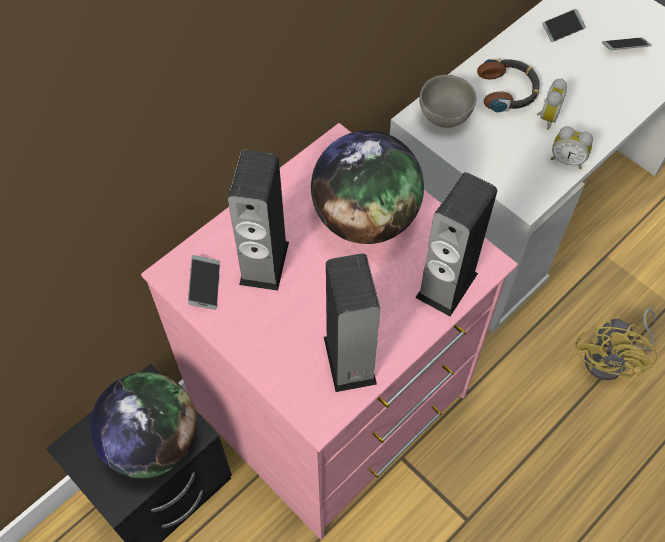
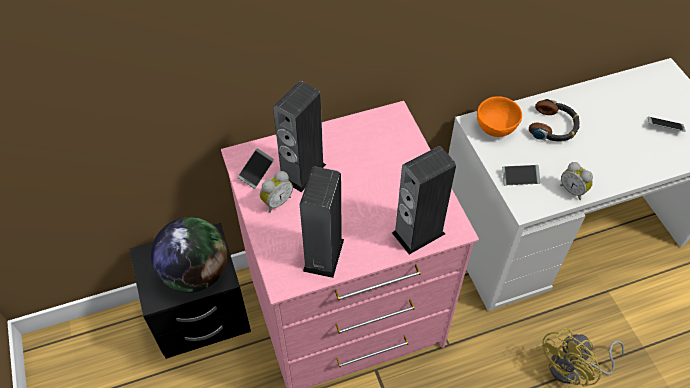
camera: 25 degrees right, 5 degrees down
(365, 219) = (386, 169): globe -> none
(443, 116) = (495, 128): grey bowl -> orange bowl
(546, 117) = (573, 155): alarm clock -> alarm clock (276, 201)
(562, 29) = (621, 98): phone -> phone (520, 177)

